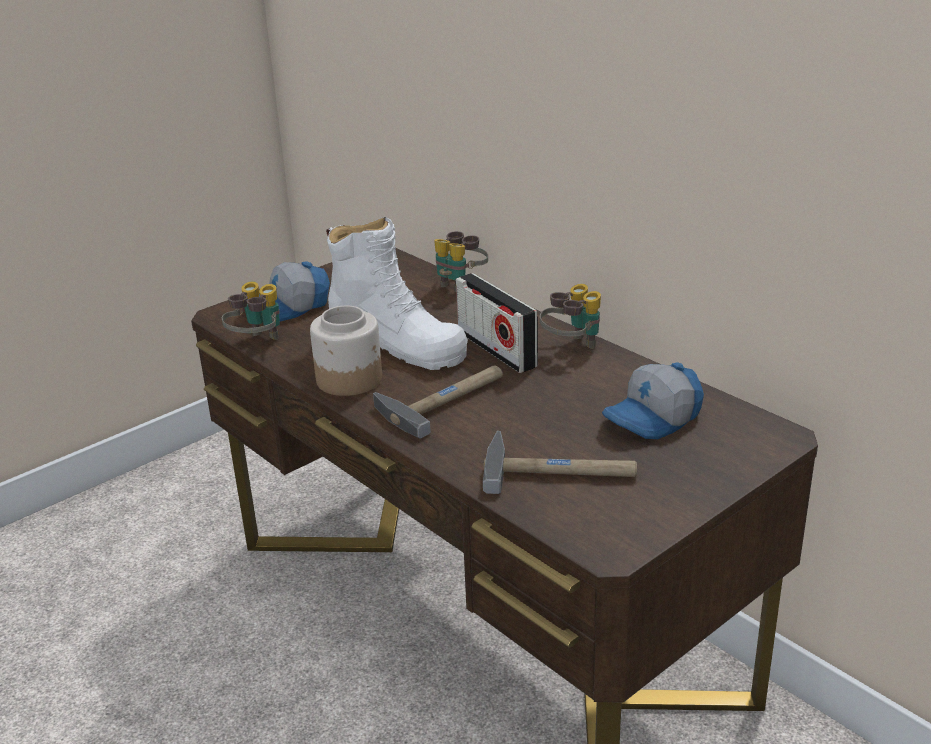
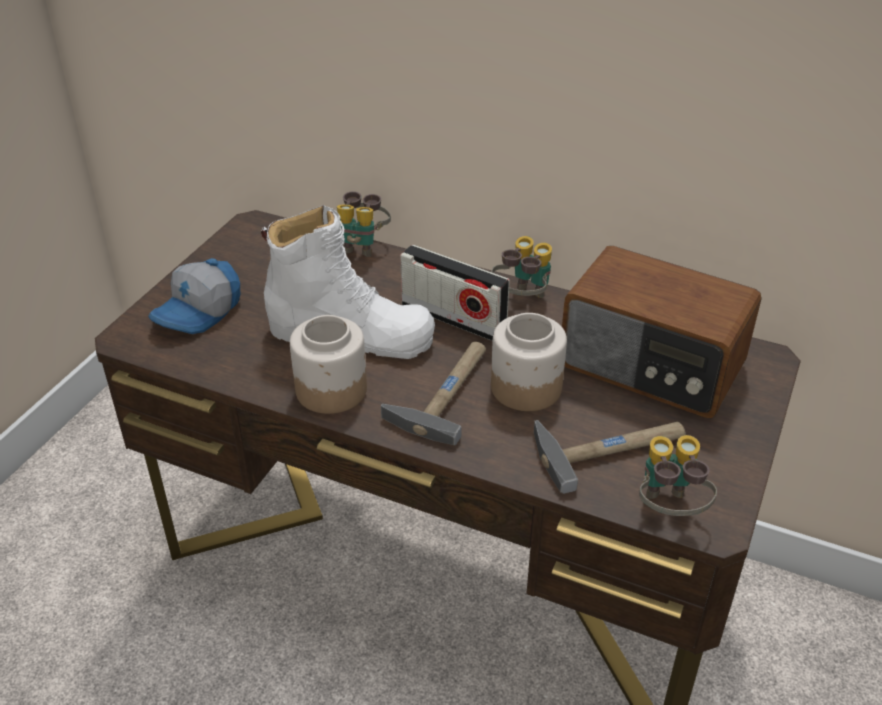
camera: 25 degrees left, 10 degrees up
(258, 343) = (198, 367): binoculars -> binoculars (669, 510)
(518, 411) = (525, 388): none -> jar
(654, 419) = (651, 366): cap -> radio

